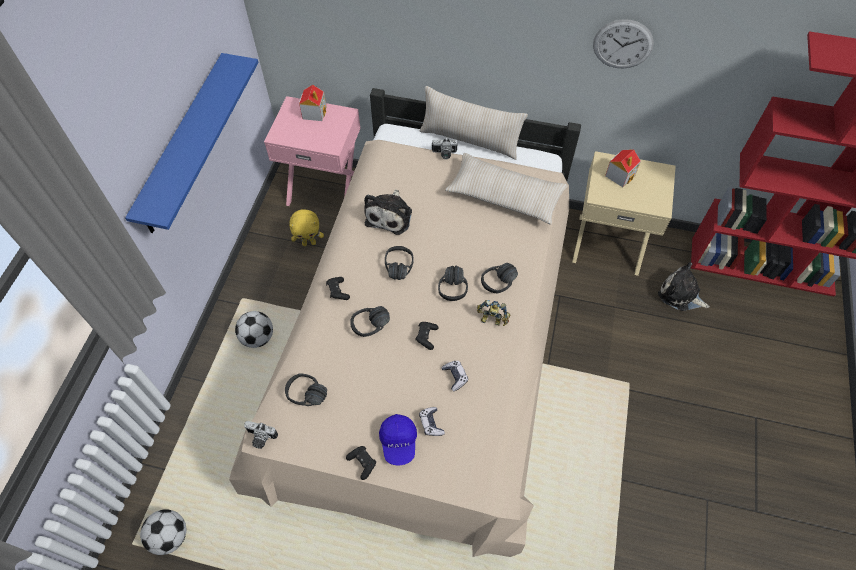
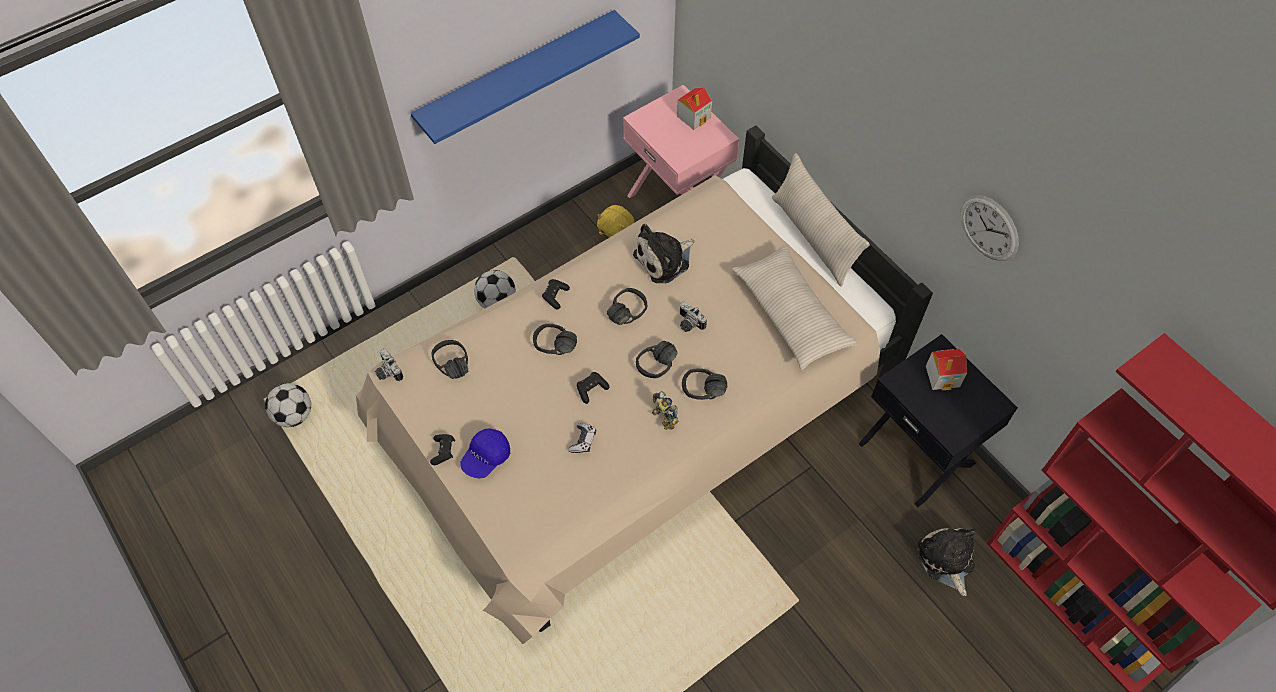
camera: 40 degrees right, 0 degrees up
(431, 423) = (526, 463): game controller -> none
(444, 154) = (772, 235): camera -> camera (688, 324)
(608, 243) = (918, 452): beige nightstand -> black nightstand

